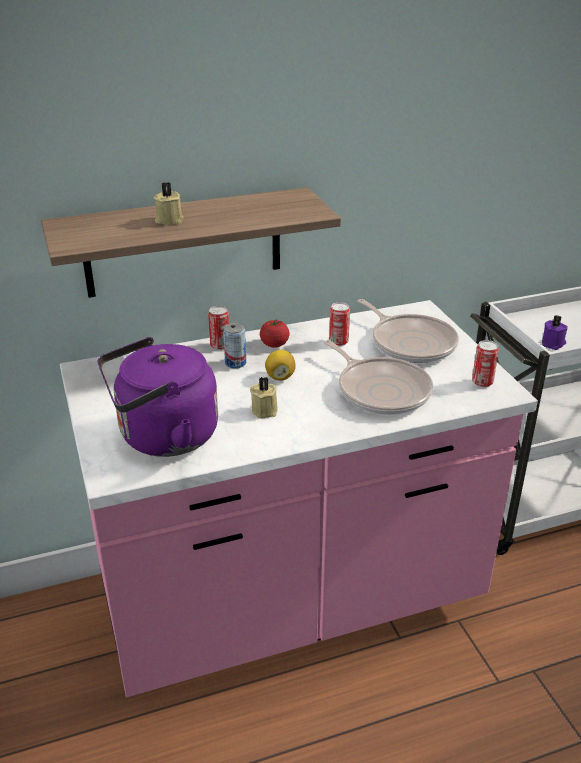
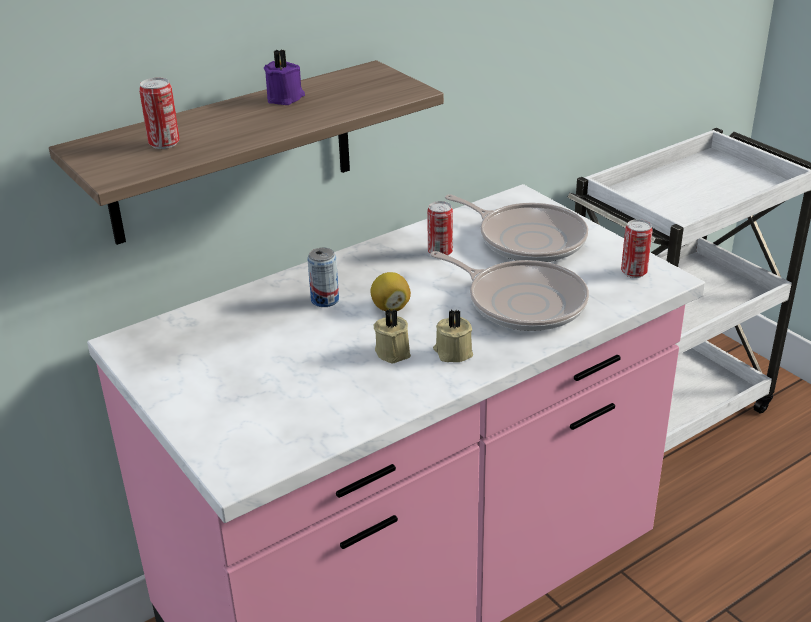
camera: 15 degrees left, 0 degrees up
(163, 437) = (280, 410): purple kettle -> none
(168, 219) = (226, 123): beige candle -> beige candle (452, 352)
(220, 345) = (293, 281): can -> can (164, 143)
(274, 344) = (362, 268): tomato -> none
(553, 344) = (675, 215): purple candle -> purple candle (286, 98)

